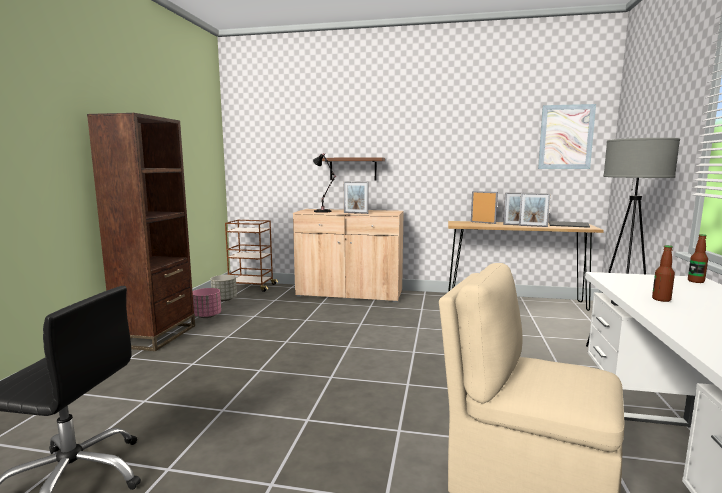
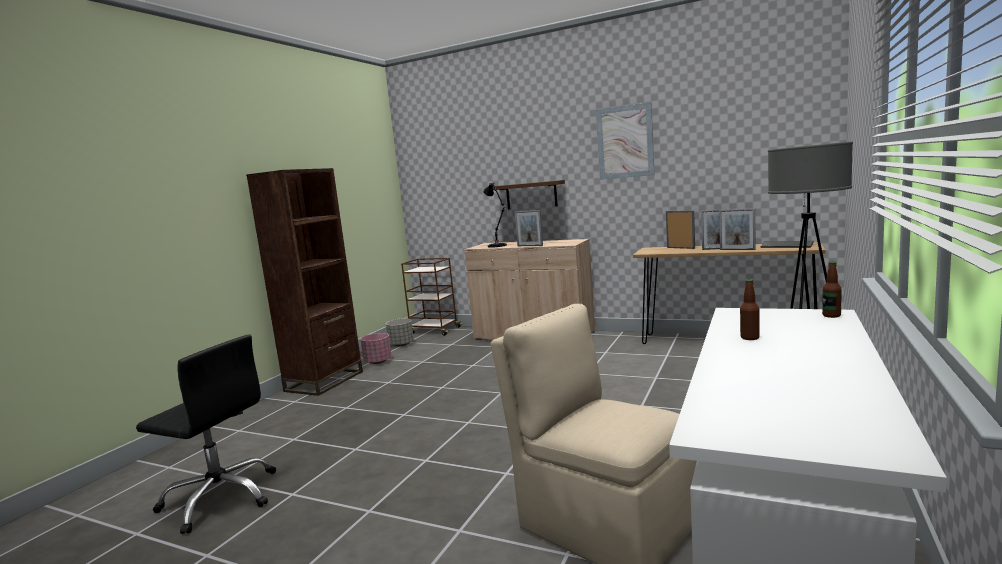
camera: 15 degrees right, 0 degrees up
(566, 137) = (779, 135): picture -> picture (625, 142)

